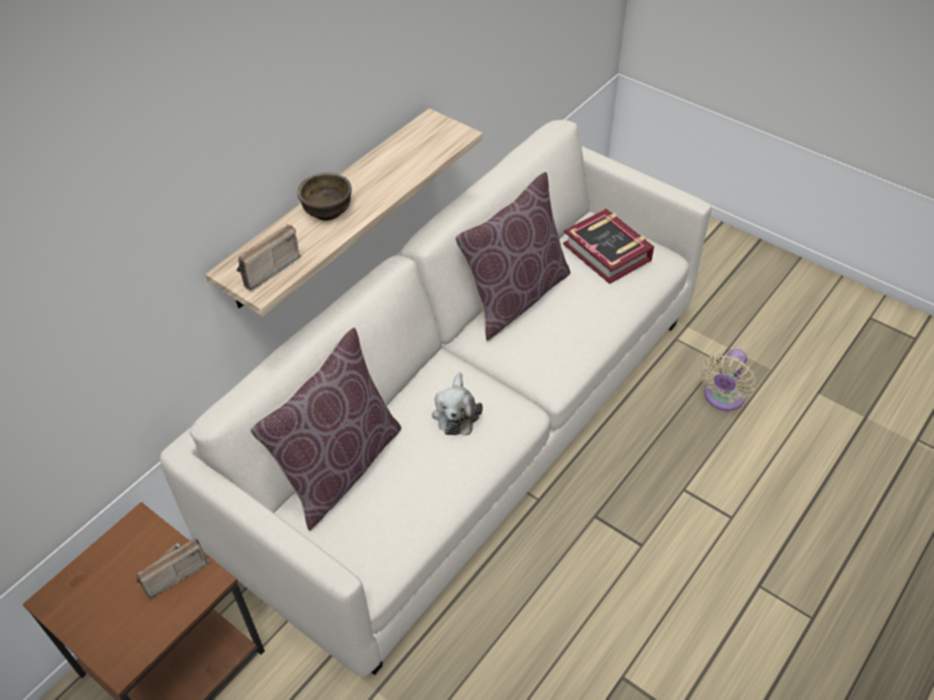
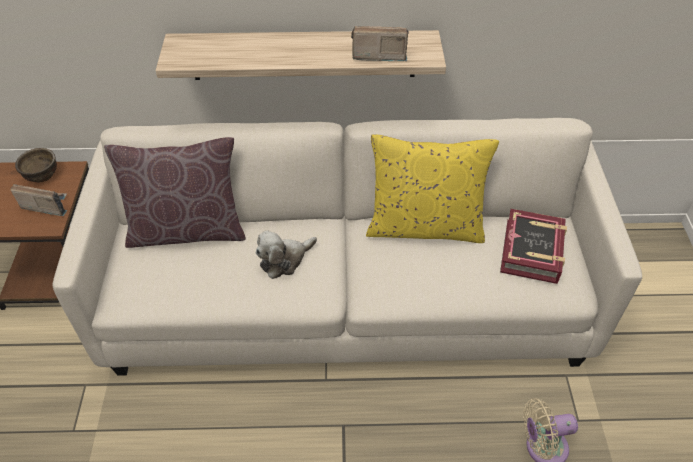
camera: 50 degrees right, 0 degrees up
(264, 269) = (192, 52): radio -> radio (377, 54)
(328, 210) = (276, 46): brown bowl -> brown bowl (42, 175)
(515, 296) = (424, 226): brown pillow -> yellow pillow

